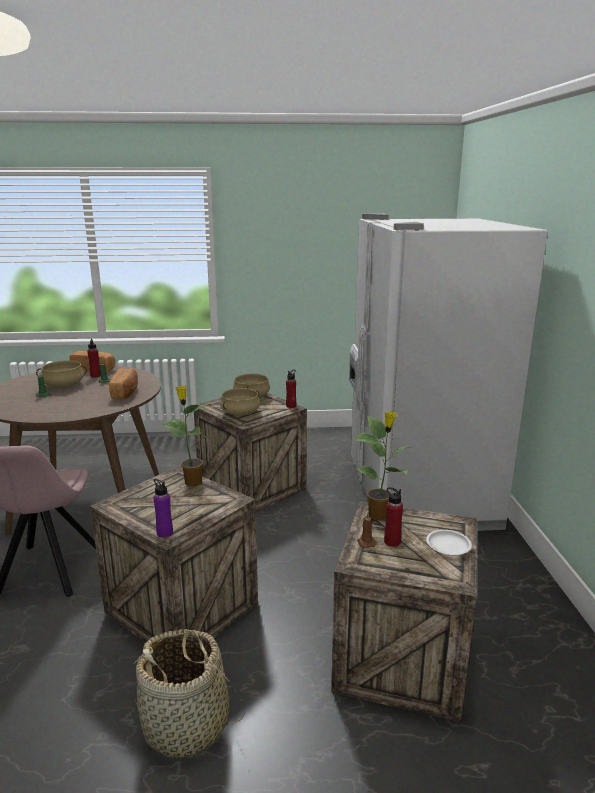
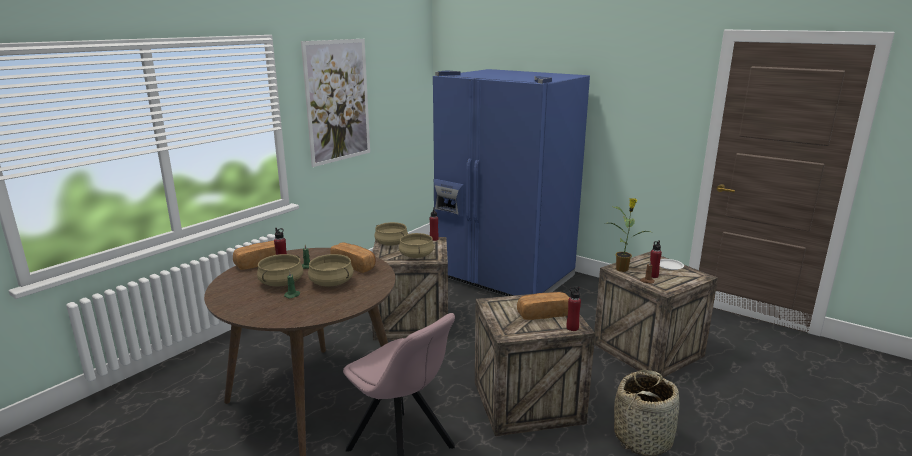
camera: 50 degrees left, 0 degrees up
(81, 397) = (332, 282): none -> beige cooking pot
(164, 533) = (572, 328): purple bottle -> red bottle
(181, 507) = (543, 314): none -> bread
(192, 482) = (510, 301): potted plant -> none
(291, 242) = (337, 101): none -> picture
(418, 492) = (505, 276): white fridge -> blue fridge

